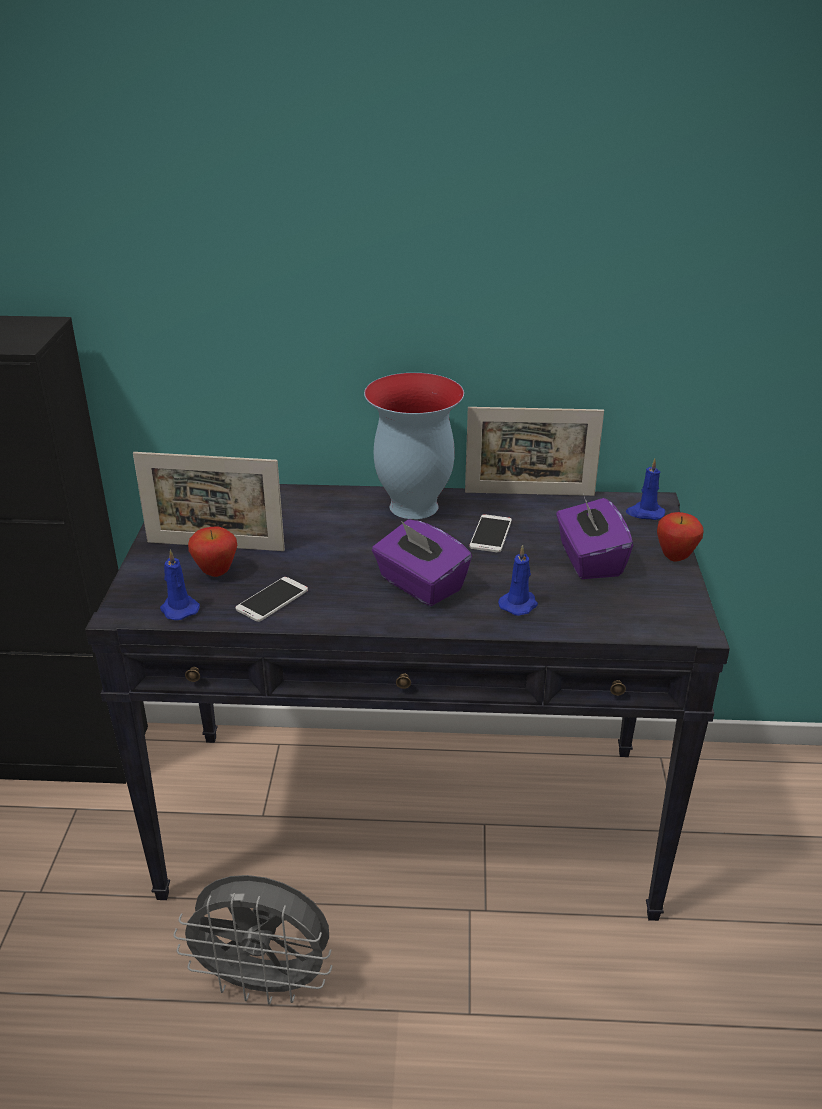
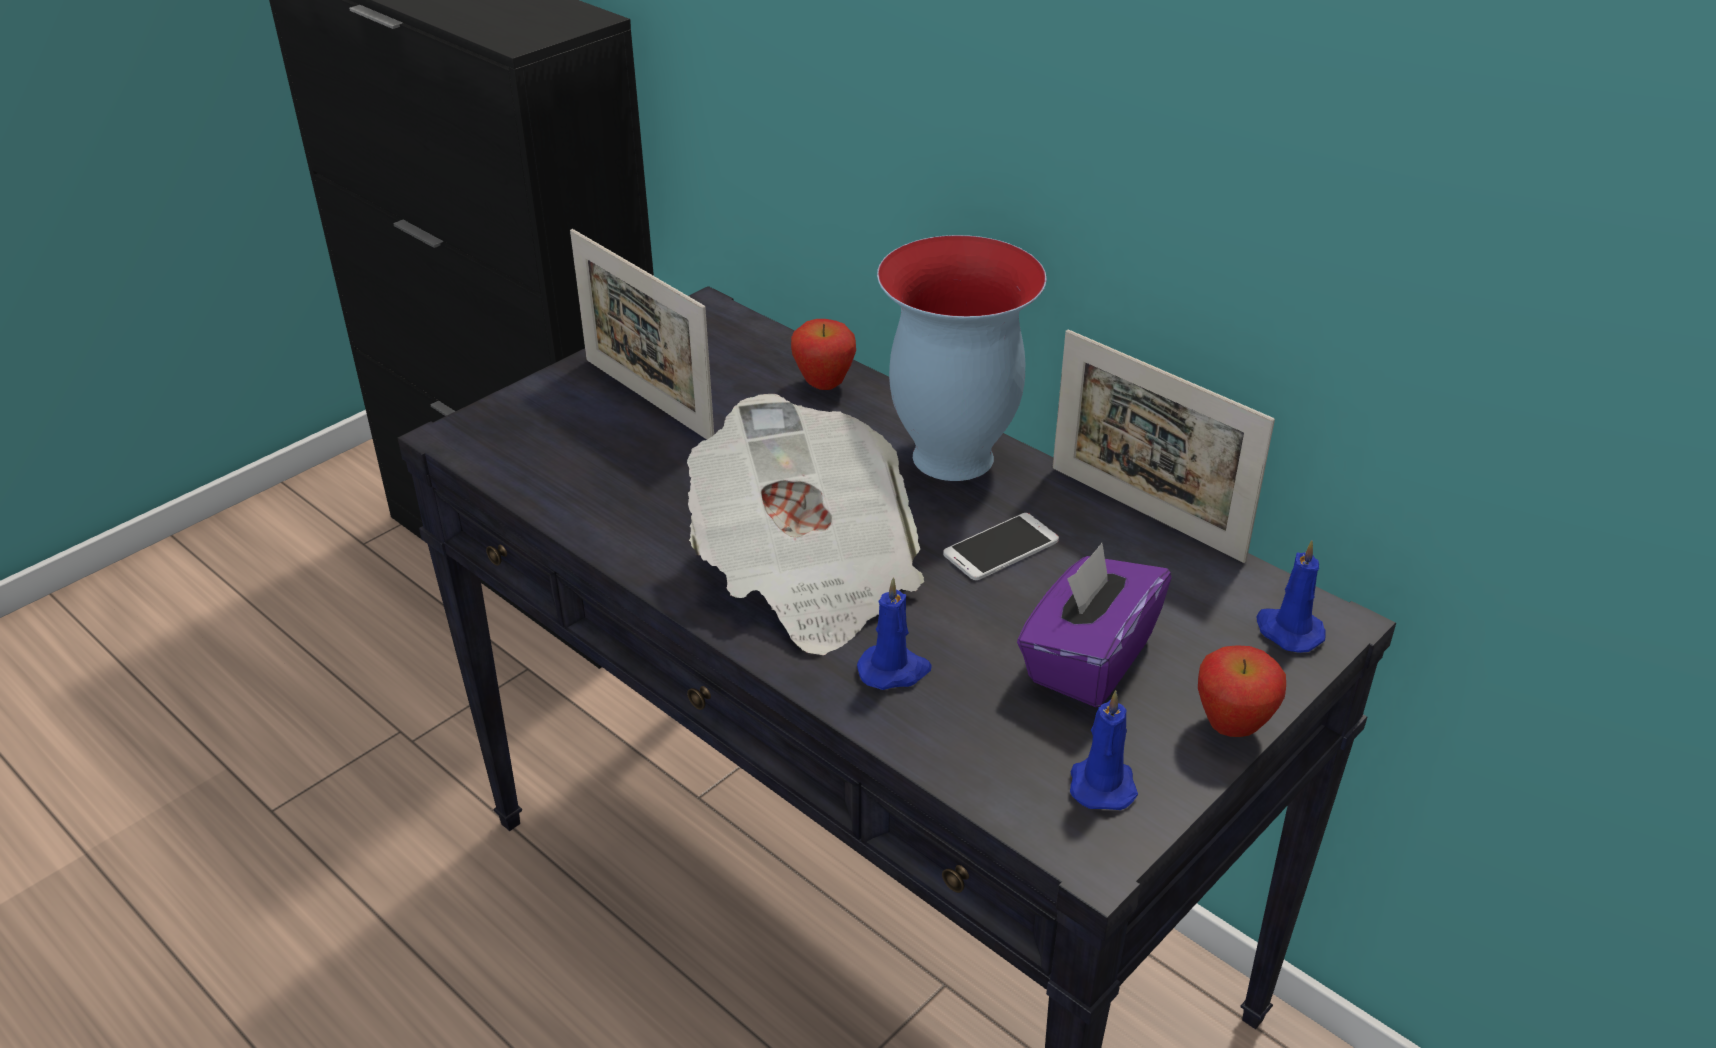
camera: 40 degrees right, 5 degrees up
(178, 609) = (508, 461): blue candle -> blue candle (1101, 783)
(216, 573) = (603, 435): apple -> apple (824, 385)
(265, 982) = (508, 996): grey fan -> none
(272, 600) = (615, 501): phone -> none
(420, 585) = (807, 573): purple tissue box -> newspaper

